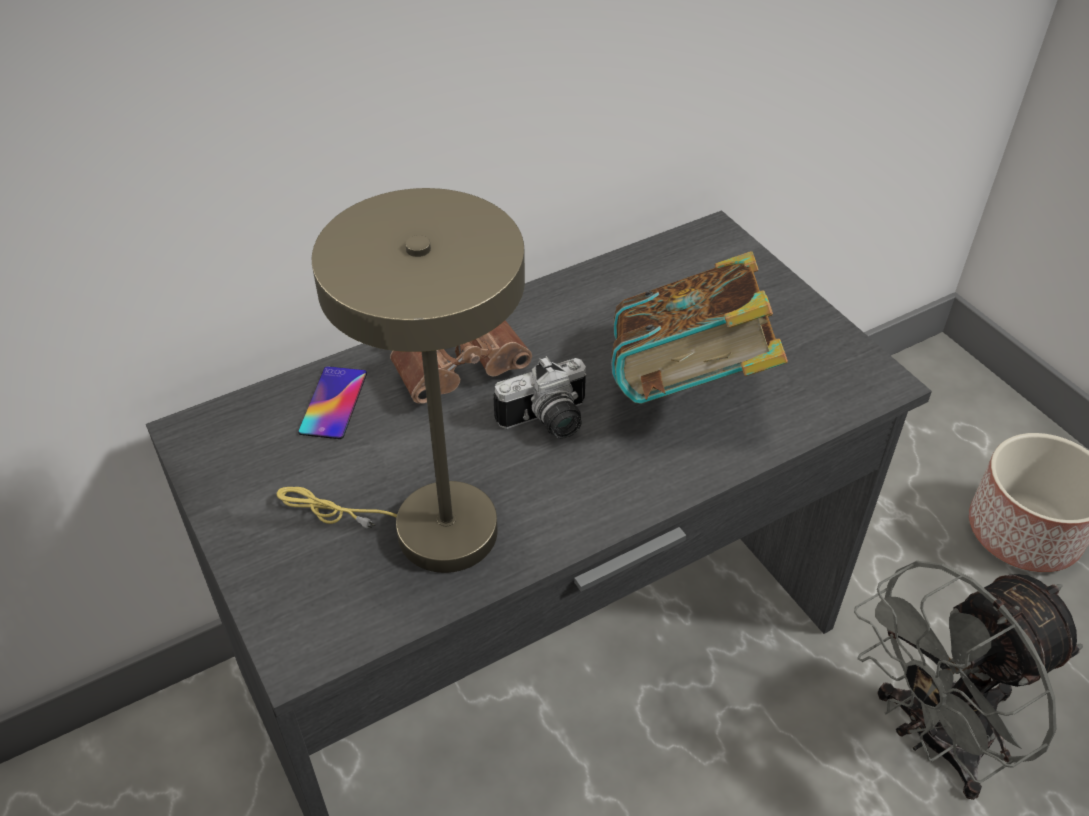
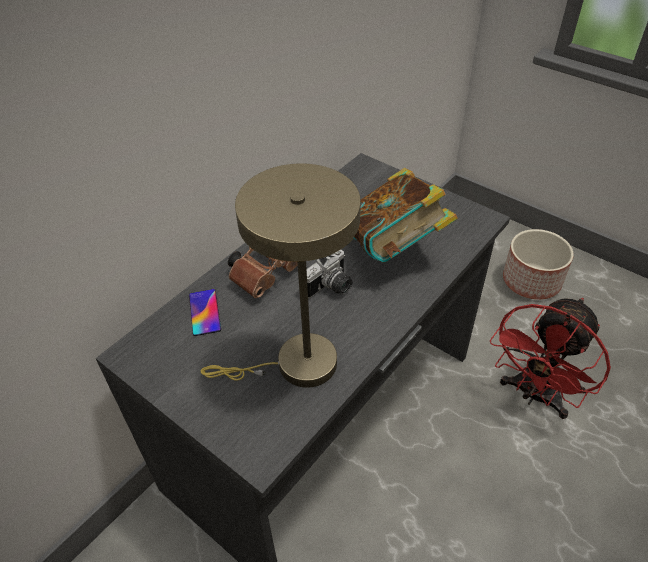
camera: 20 degrees left, 0 degrees up
(932, 738) = (534, 395): grey fan -> red fan

